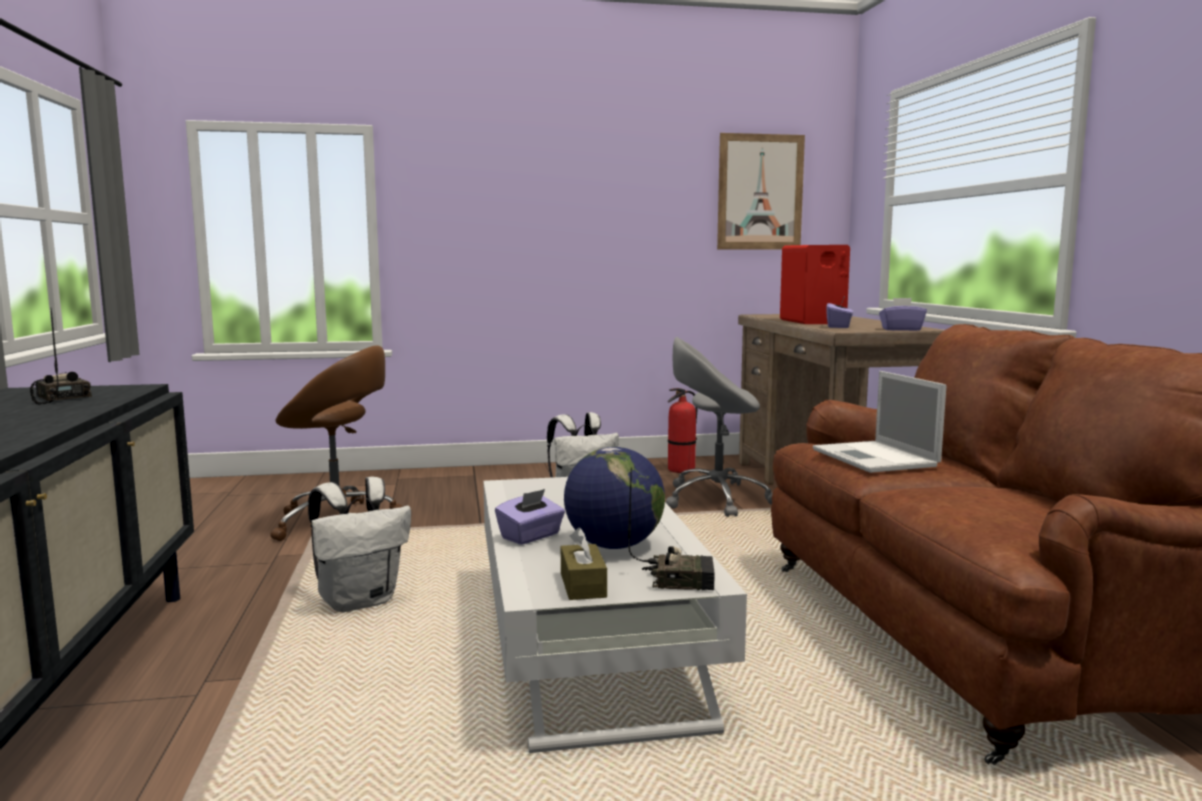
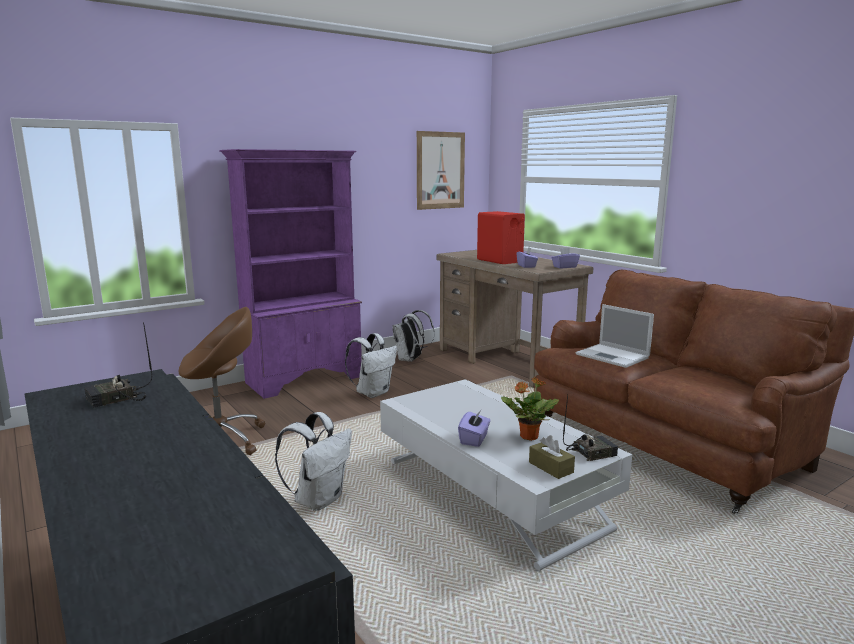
camera: 25 degrees left, 5 degrees up
(59, 398) = (115, 399): radio -> radio turned 60 degrees counterclockwise
(514, 474) = (304, 379): none -> purple bookcase
(614, 546) = (528, 437): globe -> potted plant
(681, 470) = (410, 360): fire extinguisher -> white backpack
(714, 499) = (453, 379): grey office chair -> none

